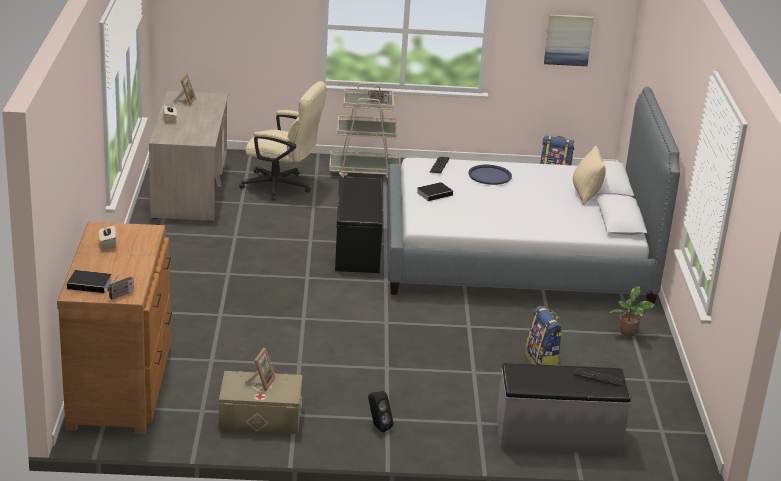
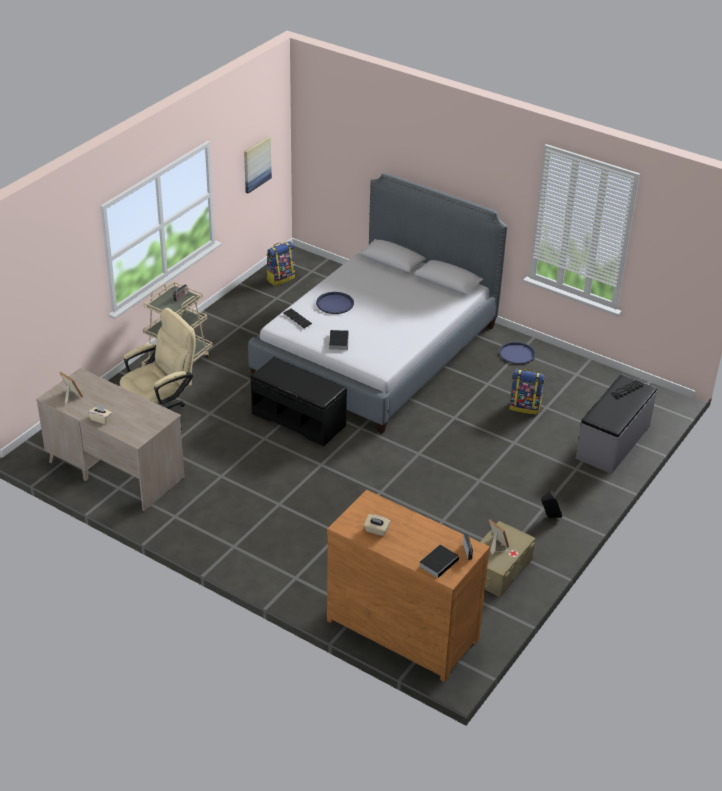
camera: 55 degrees left, 10 degrees up
(586, 194) = (399, 277): beige pillow -> none
(627, 333) = (517, 353): potted plant -> blue tray

